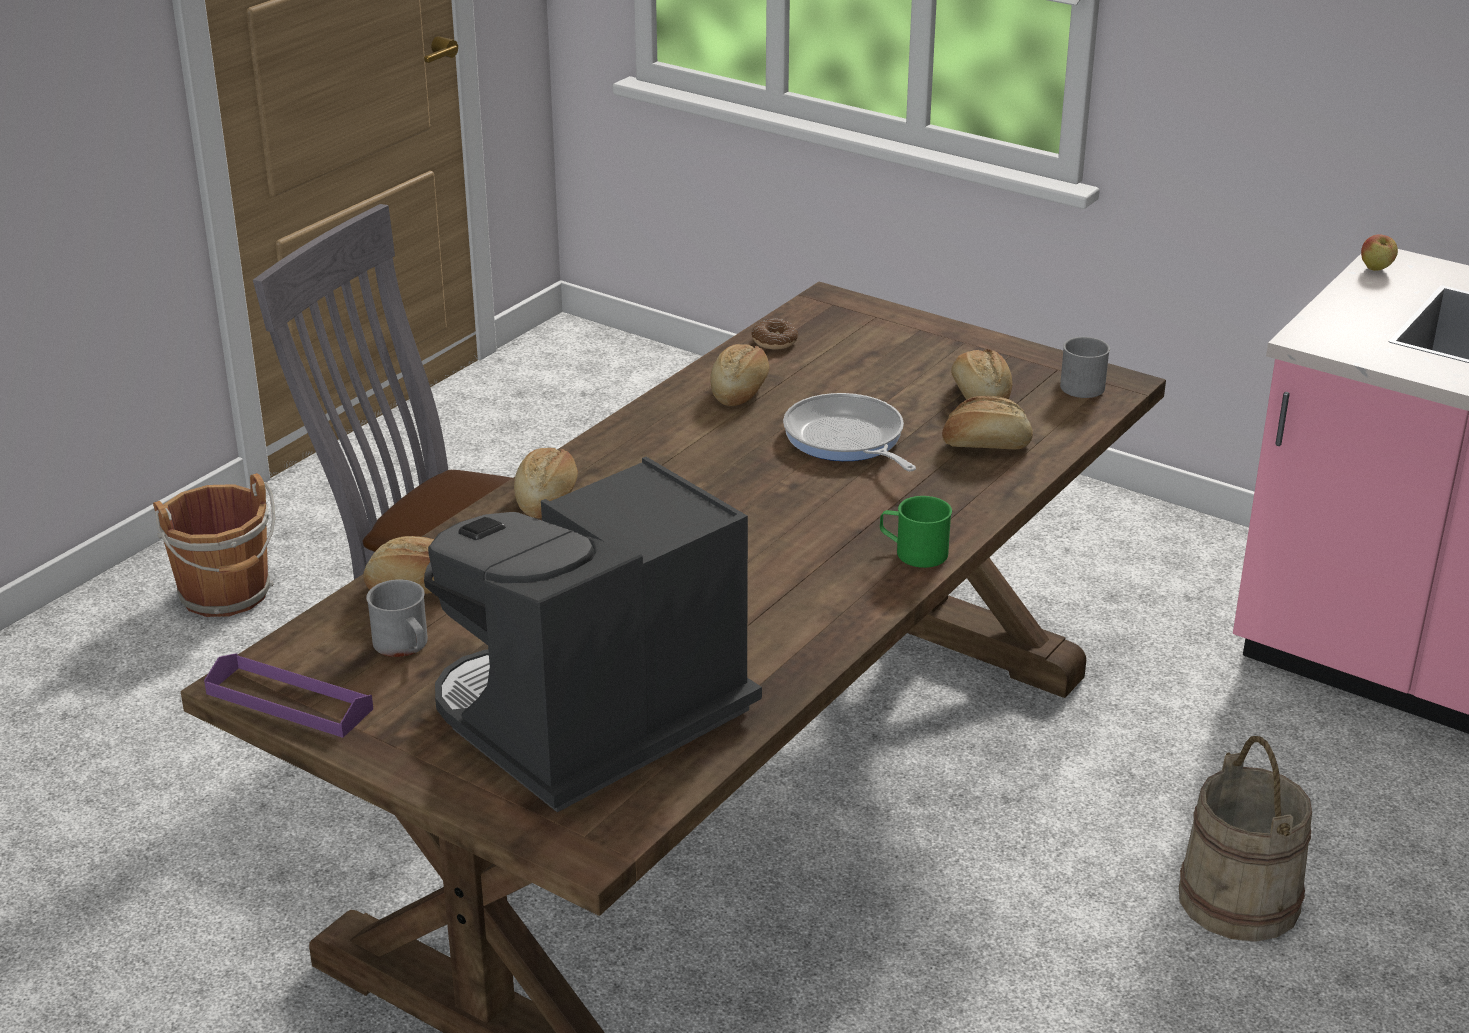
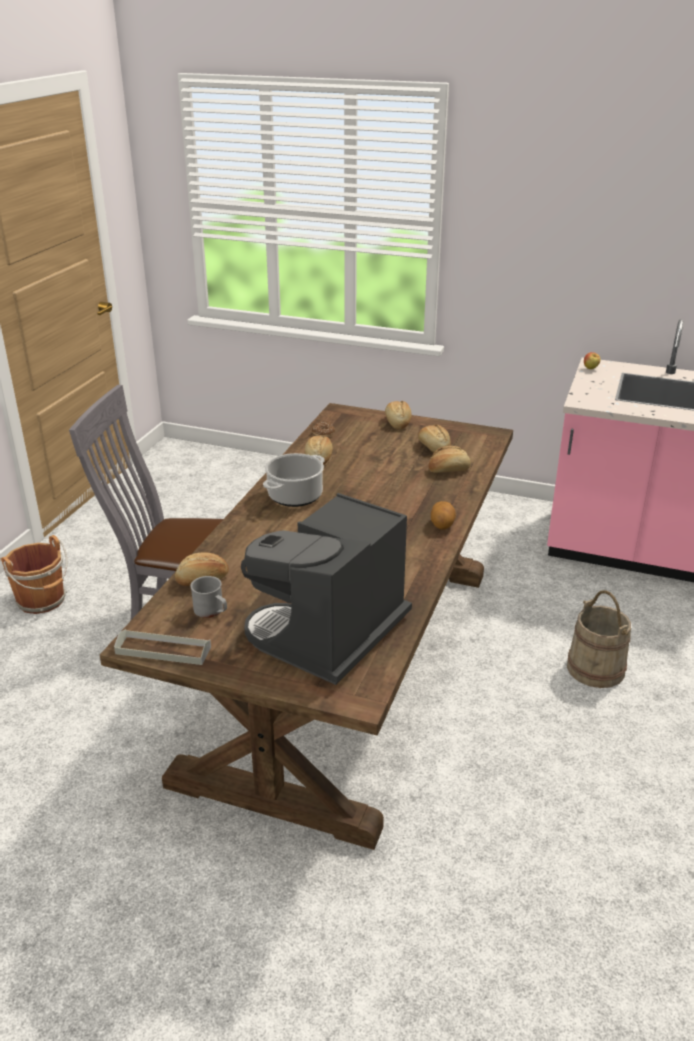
camera: 15 degrees left, 0 degrees up
(289, 701) = (163, 650): purple tray -> grey tray
(547, 498) = (249, 524): bread -> bread (397, 422)
(660, 456) = (295, 495): none -> cooking pot
(846, 440) = (382, 476): frying pan -> none
(913, 552) = (442, 525): green mug -> potato
(1079, 384) = (475, 436): grey mug -> none

